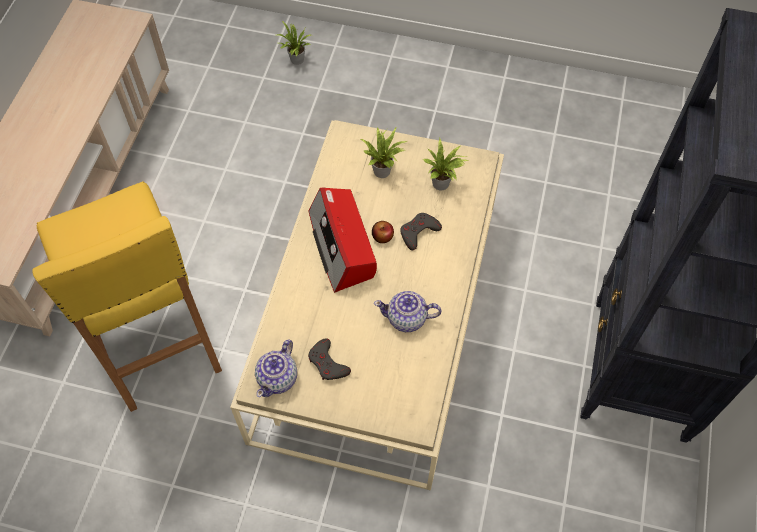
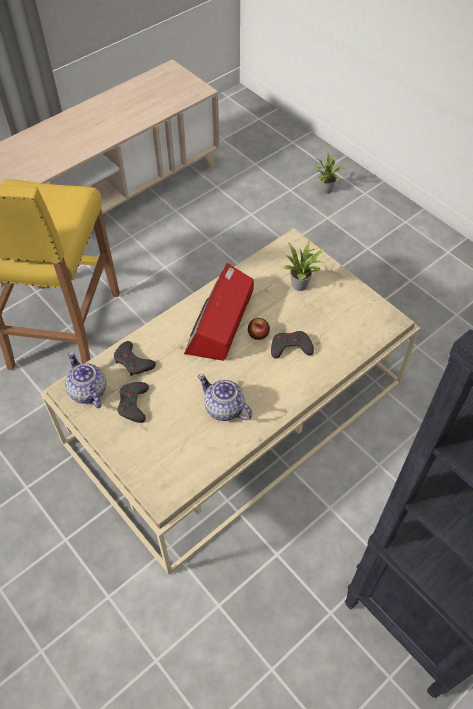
camera: 35 degrees right, 5 degrees down
(278, 378) = (88, 392): teapot -> teapot turned 90 degrees clockwise
(295, 327) = (133, 362): none -> grey game controller
(443, 184) = (343, 321): potted plant -> none

